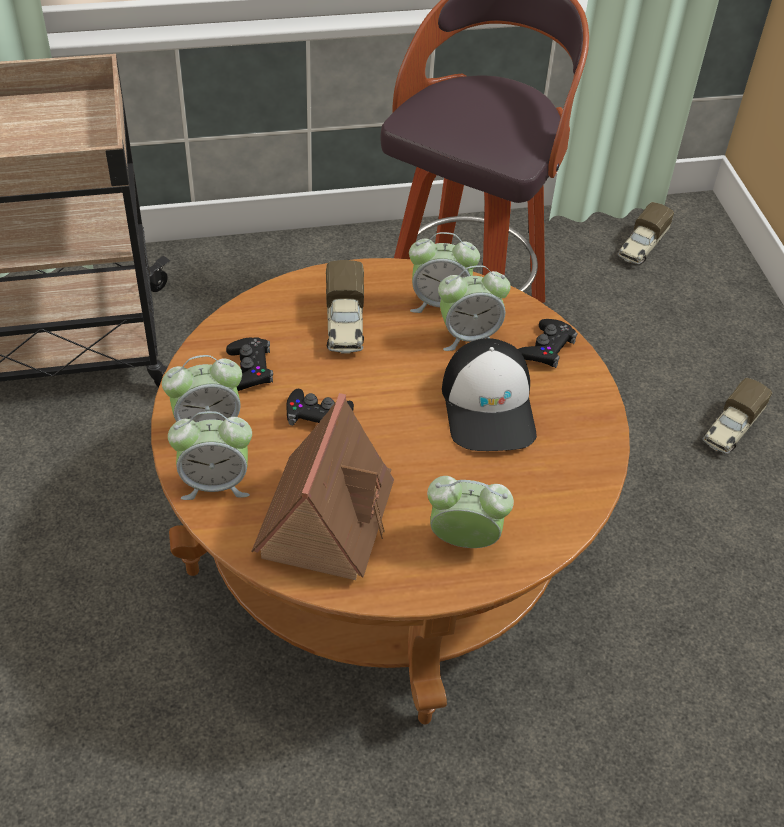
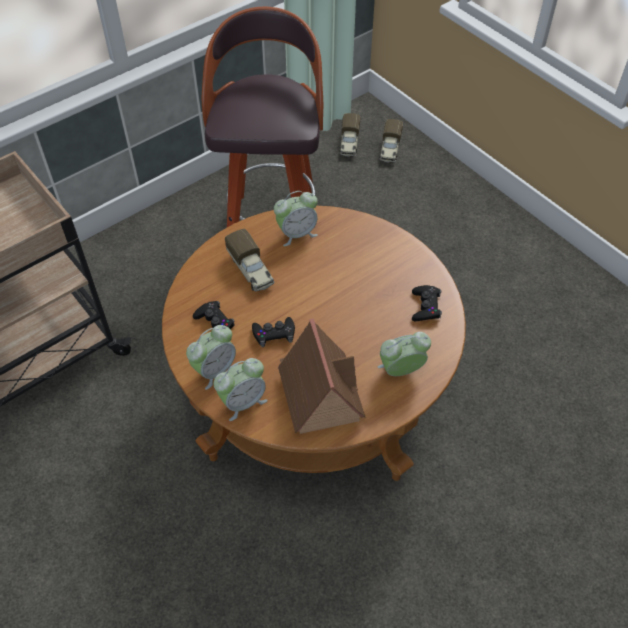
camera: 25 degrees left, 5 degrees up
(469, 336) = (326, 247): alarm clock -> none
(489, 407) = (365, 286): cap -> none
(546, 348) = (373, 237): black game controller -> black game controller (426, 306)
(731, 429) = (458, 236): toy truck -> toy truck (390, 149)

